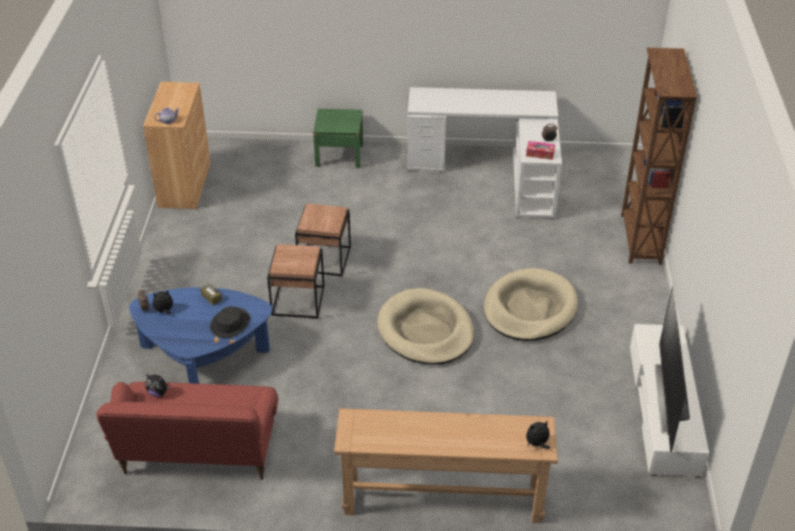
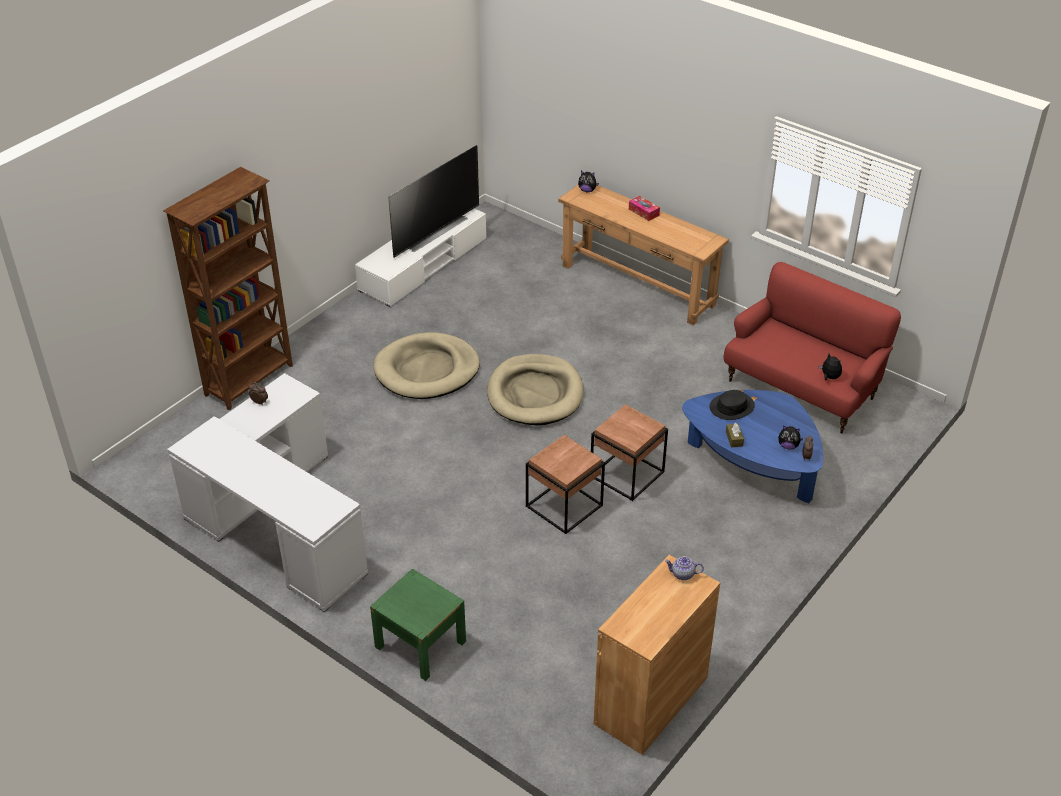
camera: 145 degrees left, 0 degrees up
(540, 154) = (289, 392): tissue box -> tissue box (643, 212)

